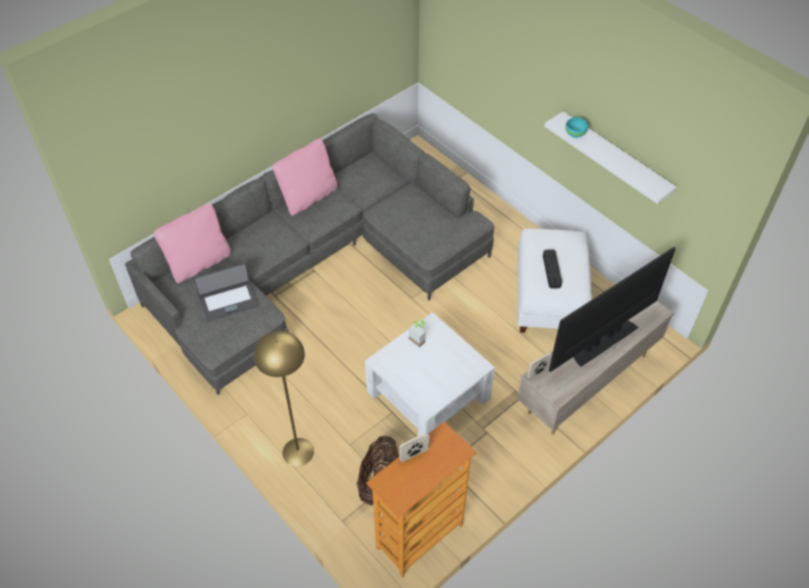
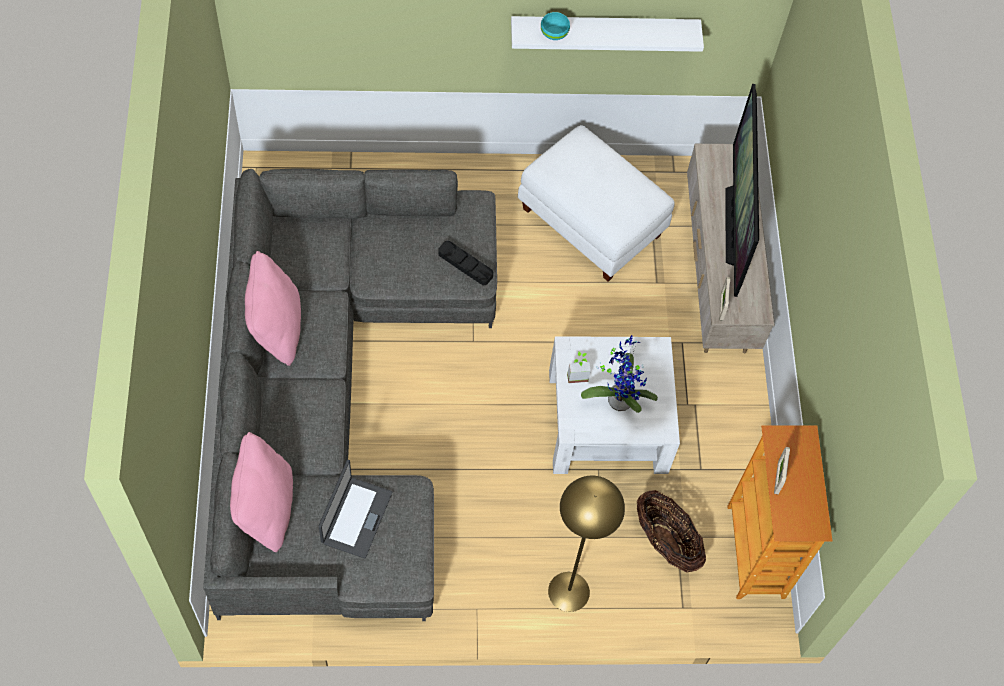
camera: 55 degrees left, 10 degrees up
(424, 369) = (619, 398): none -> potted plant
(551, 270) = (605, 193): black tray -> black tray (465, 265)

